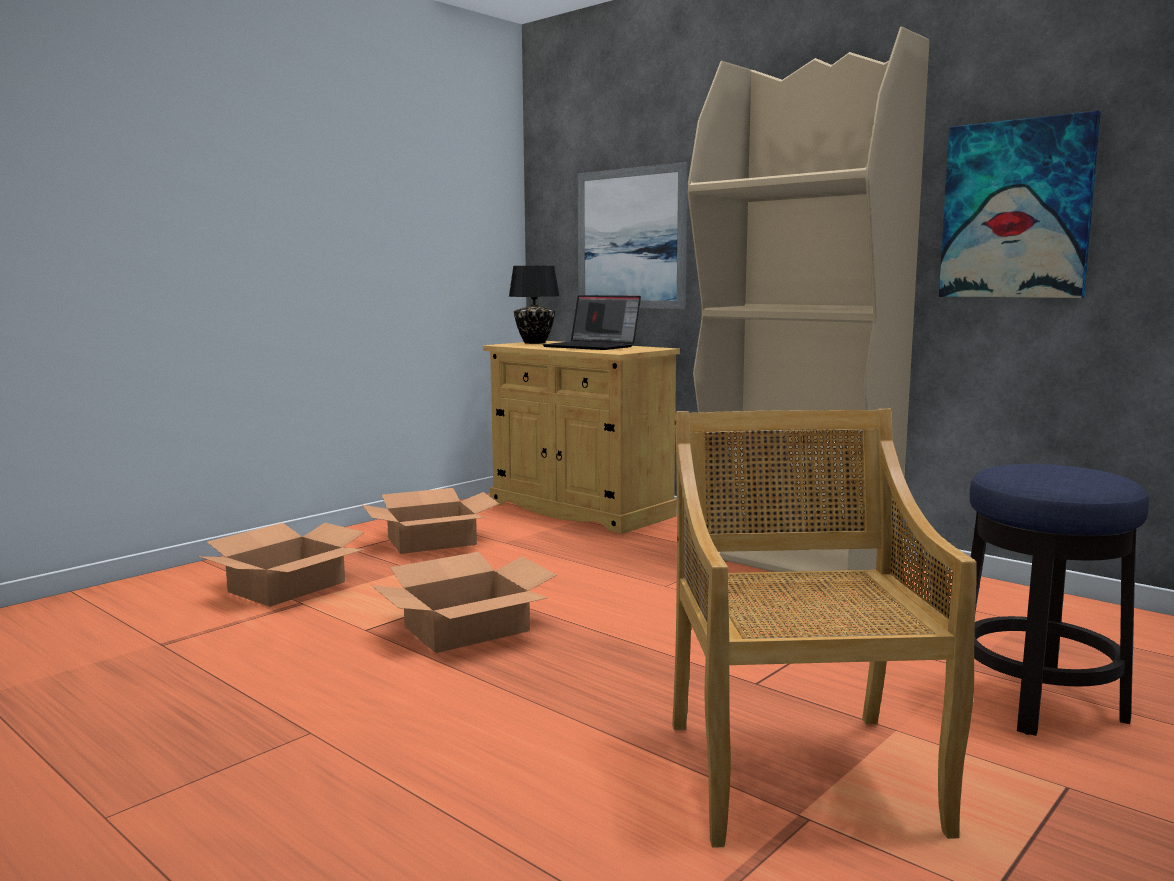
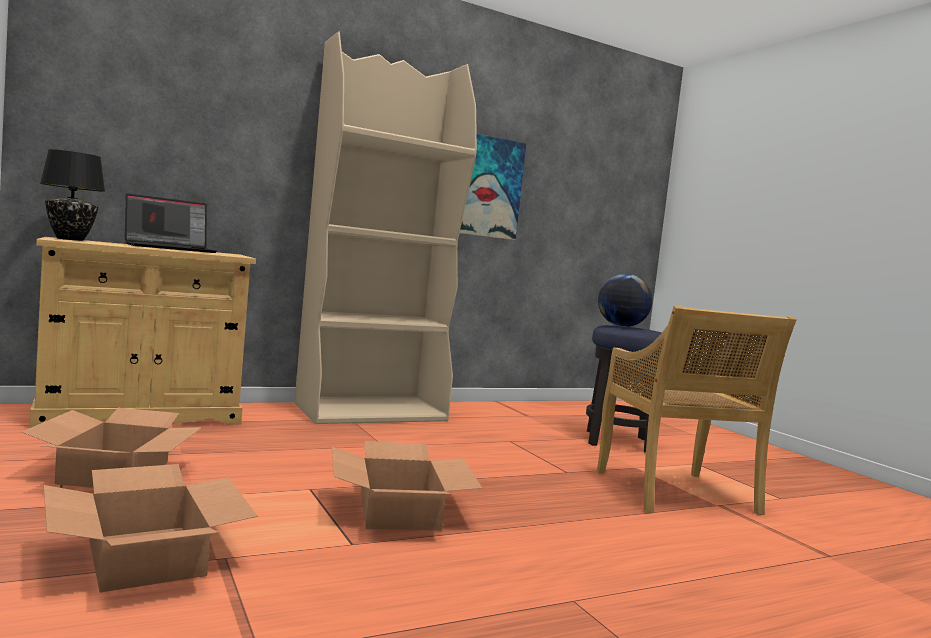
camera: 70 degrees left, 5 degrees down
(630, 239) = (179, 147): picture -> none
(799, 772) = (676, 494): beige chair -> beige chair turned 120 degrees counterclockwise
(1046, 469) = (621, 326): none -> globe

